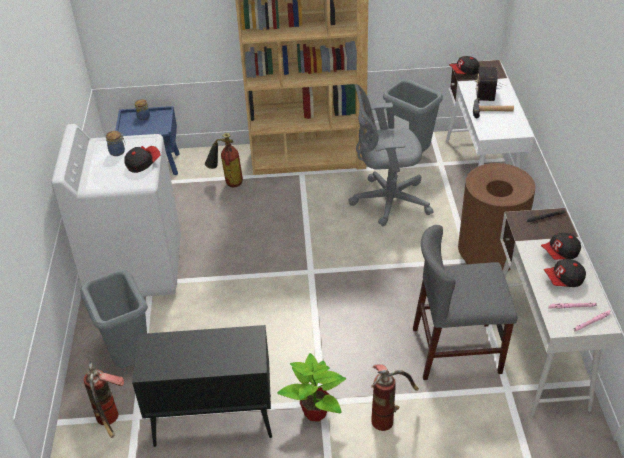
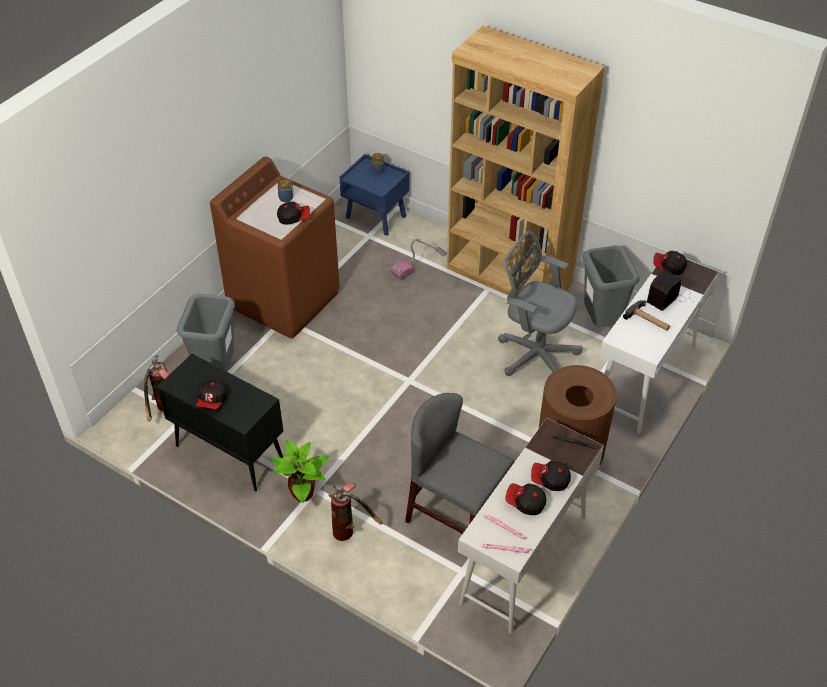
camera: 35 degrees right, 5 degrees up
(135, 266) = (284, 299): white washing machine -> brown washing machine
(203, 362) = (212, 400): none -> cap
(227, 182) = (419, 264): fire extinguisher -> vacuum cleaner

